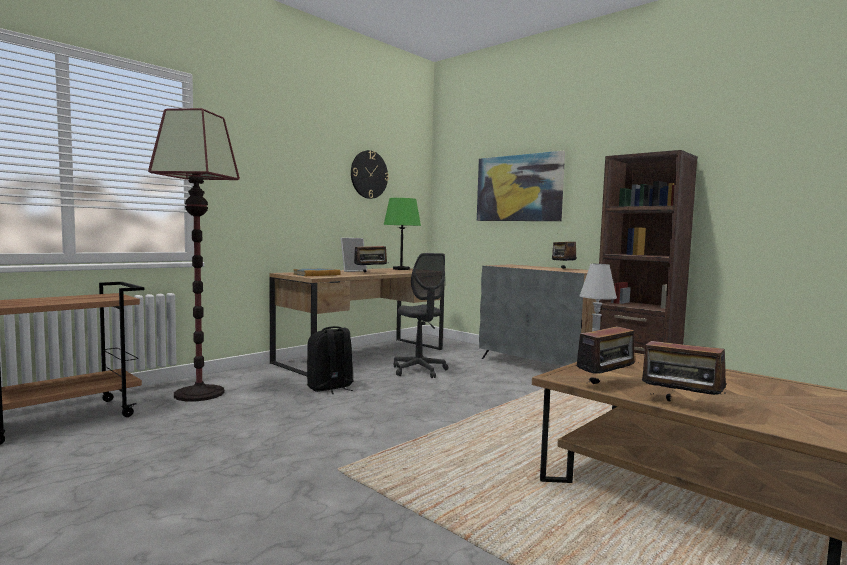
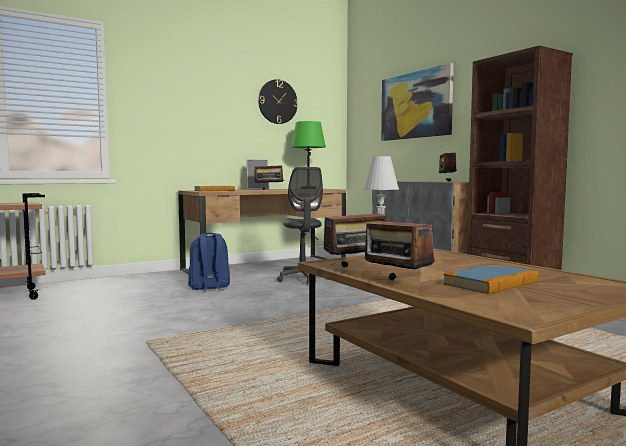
camera: 15 degrees right, 0 degrees up
(199, 393) = (101, 287): floor lamp -> none
(330, 388) = (209, 288): black backpack -> blue backpack
(755, 400) = (490, 283): none -> book

